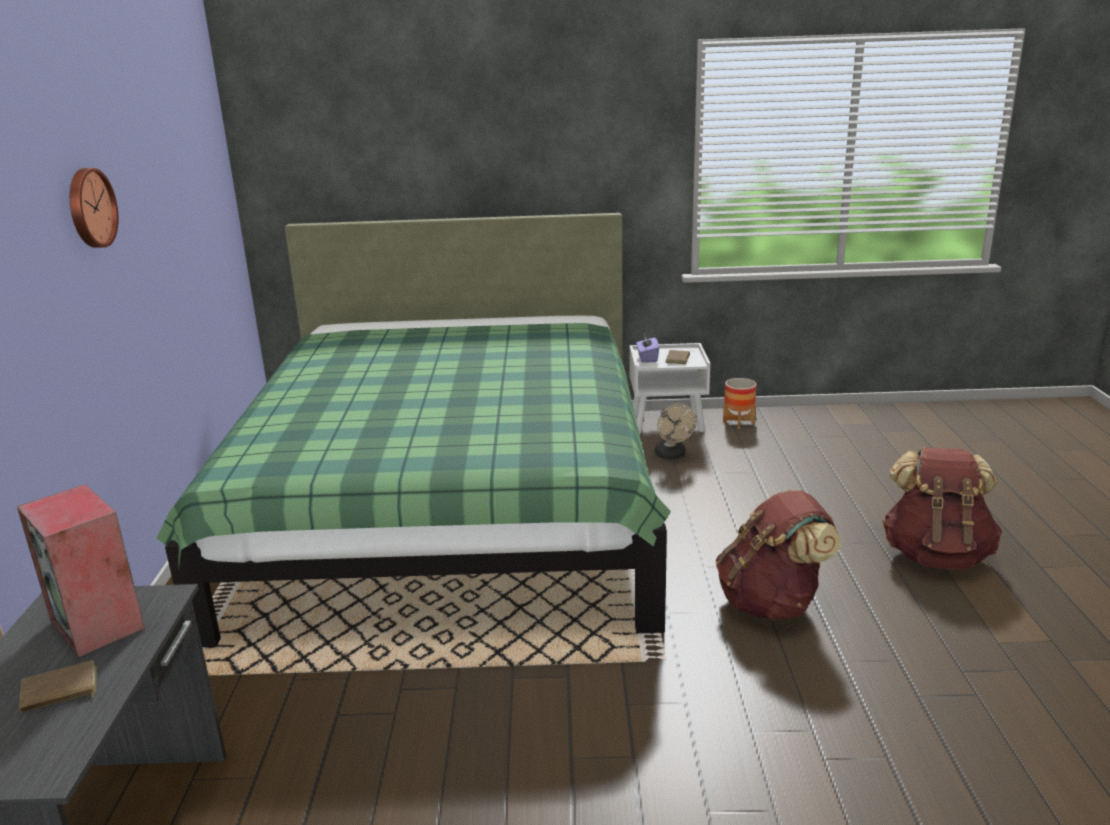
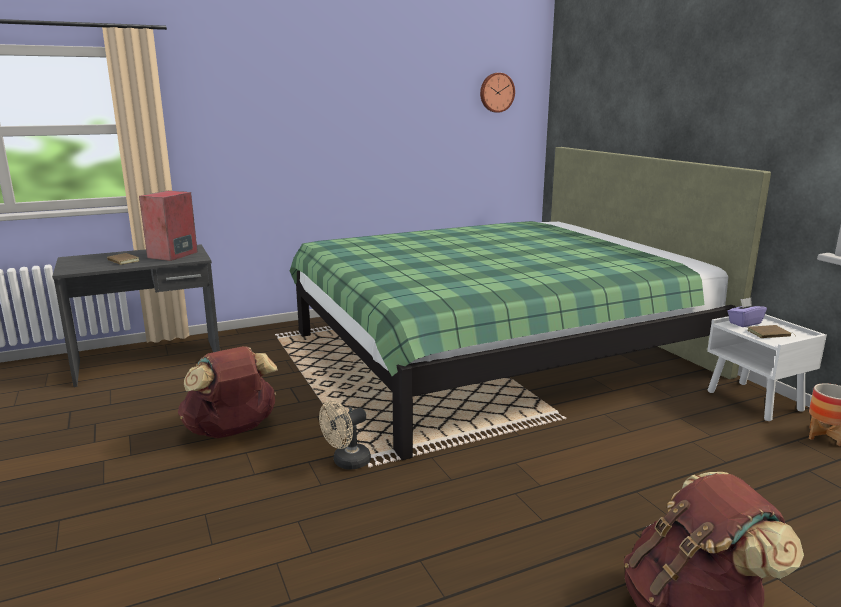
camera: 65 degrees right, 5 degrees down
(90, 208) = (352, 93): wall clock -> wall clock (496, 92)
(672, 455) = (692, 415): beige fan -> beige fan (347, 463)
(772, 603) = (485, 506): brown backpack -> brown backpack (232, 431)

